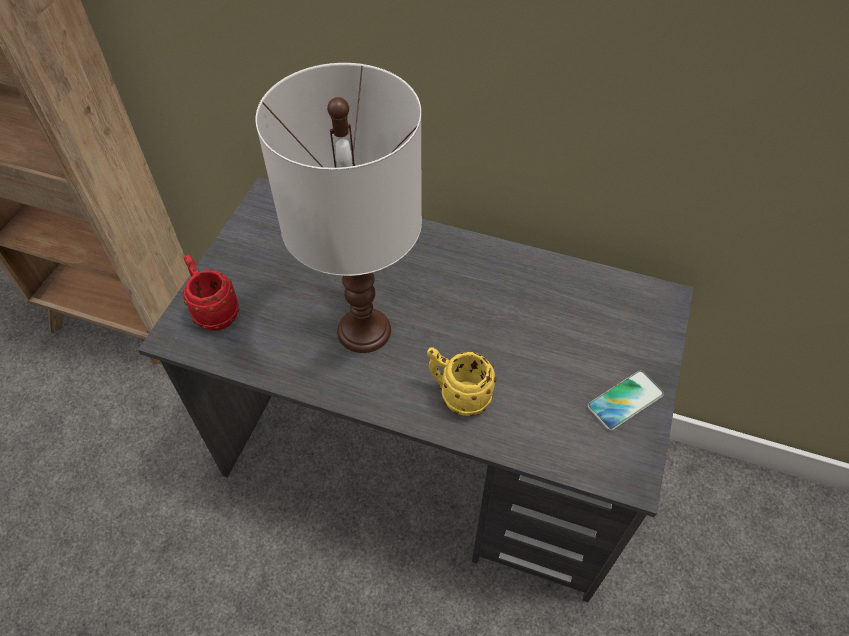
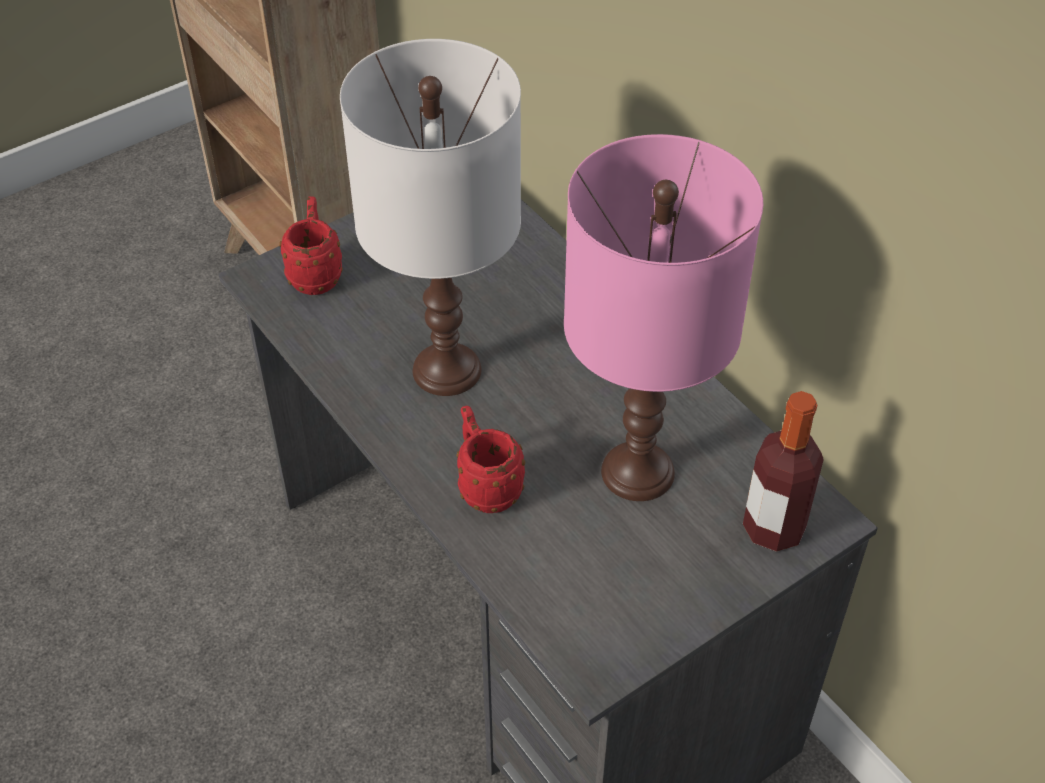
camera: 35 degrees right, 5 degrees down
(458, 395) = (486, 486): yellow mug -> red mug
(541, 331) = (638, 473): none -> pink table lamp
(625, 401) = (664, 595): phone -> none
(644, 321) = (773, 528): none -> bottle

